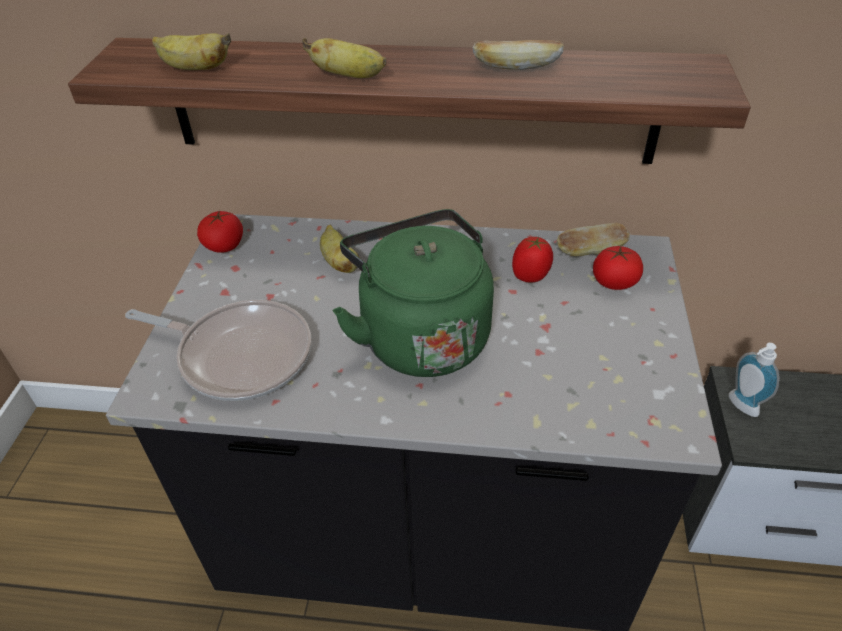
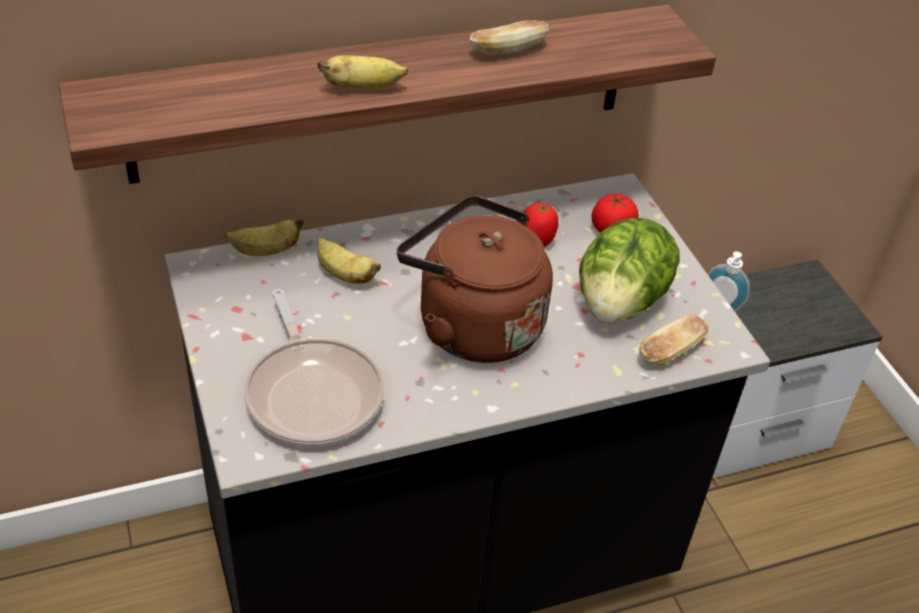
camera: 30 degrees left, 0 degrees up
(194, 68) = (195, 107): banana -> banana (265, 251)
(224, 246) = (205, 288): tomato -> none
(239, 355) = (313, 393): frying pan -> frying pan turned 75 degrees clockwise
(420, 335) = (472, 325): green kettle -> brown kettle
(580, 355) = (620, 303): none -> lettuce
(591, 251) = (575, 204): bread -> bread (670, 352)

